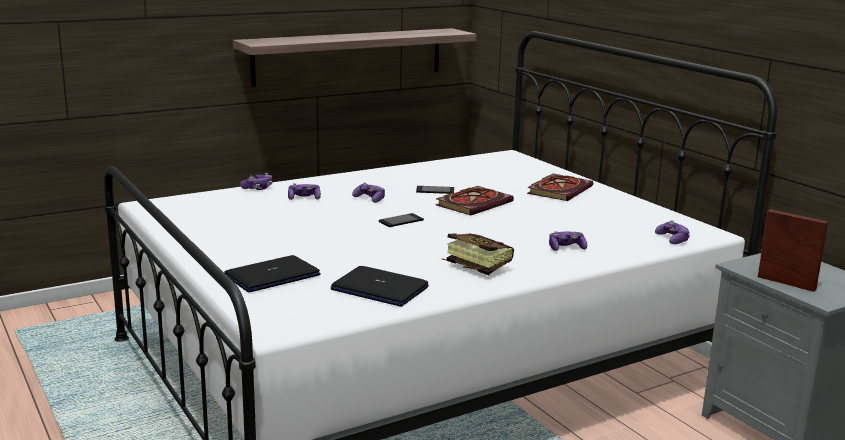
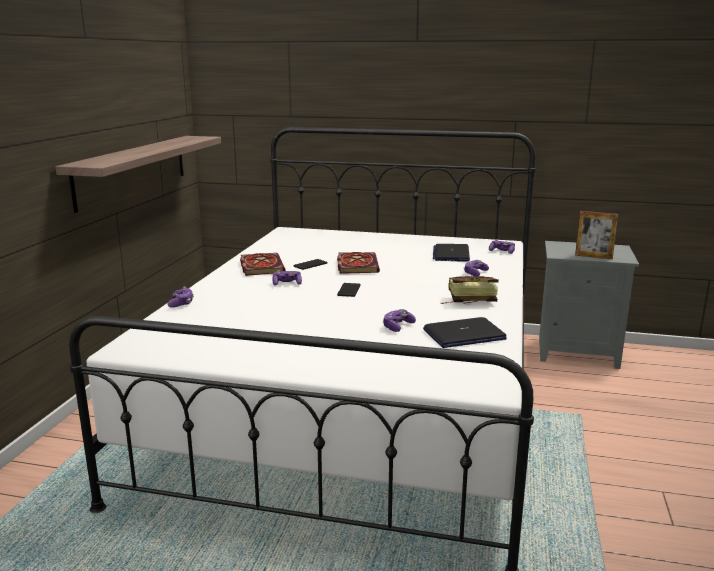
camera: 45 degrees left, 0 degrees up
(272, 276) = (383, 356): laptop -> laptop (451, 254)
(304, 198) = (240, 298): game controller -> game controller (397, 326)
(559, 190) = (376, 243): book -> book (260, 266)
(786, 283) = (593, 256): picture frame -> picture frame turned 150 degrees counterclockwise

